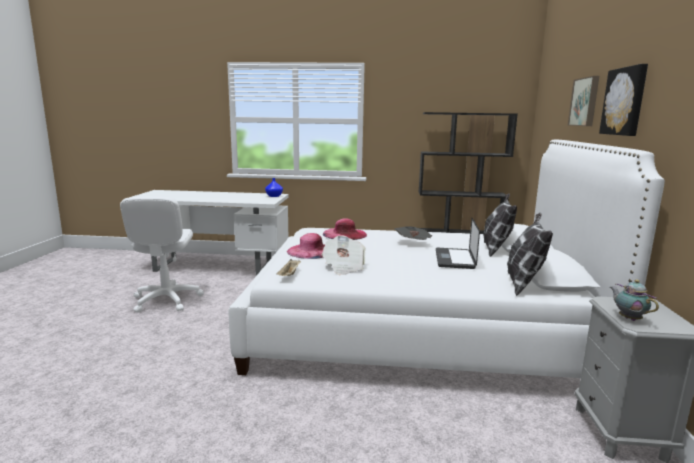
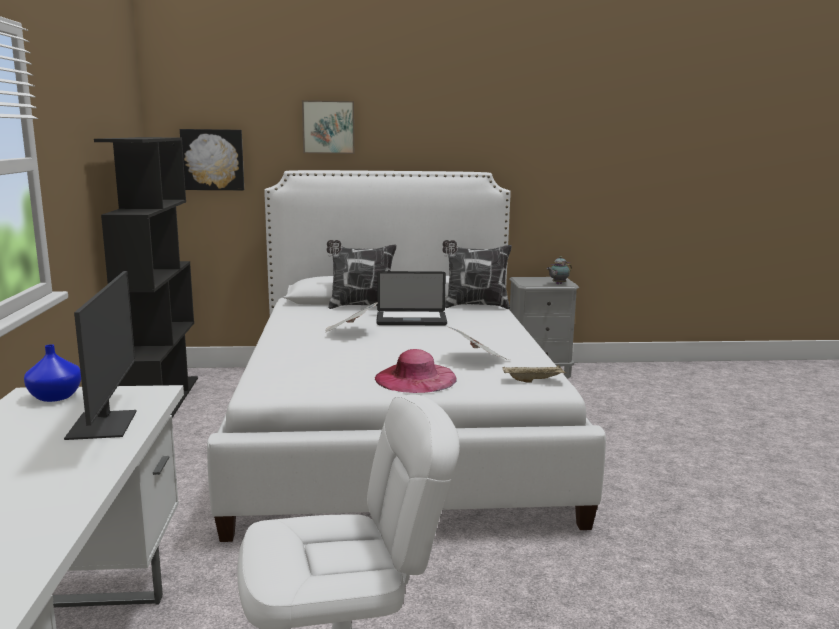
camera: 100 degrees left, 0 degrees up
(241, 199) = (104, 424): none -> monitor
(344, 234) = (313, 363): pink hat -> none
(625, 101) = (415, 131): picture -> picture (213, 159)

